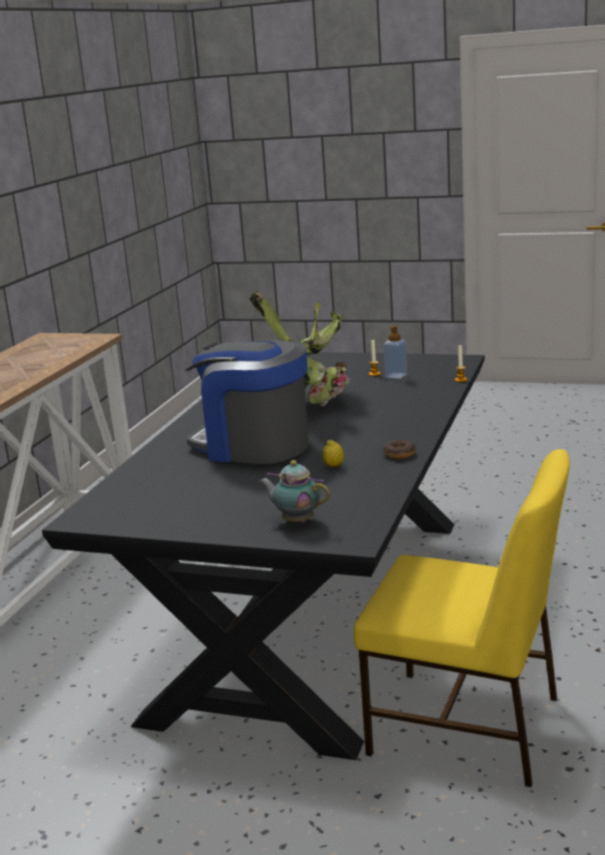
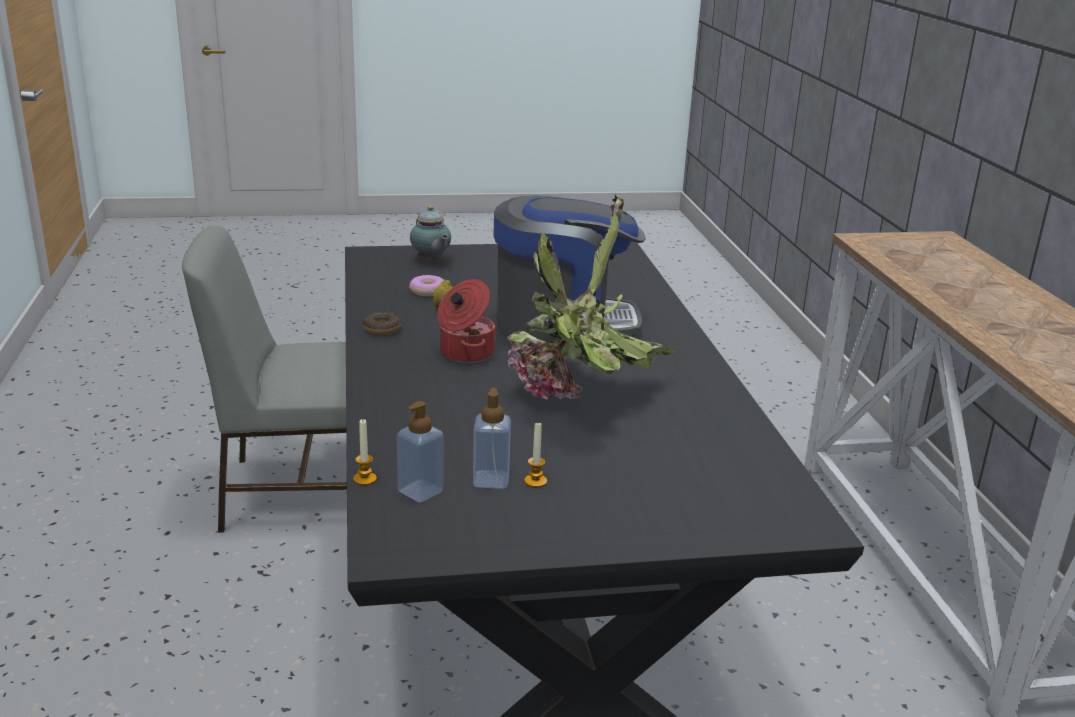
camera: 150 degrees right, 5 degrees up
(296, 521) = (431, 262): teapot -> teapot turned 60 degrees clockwise
(331, 486) = (427, 291): none -> donut
(350, 432) = (465, 353): none -> cooking pot
(435, 374) = (420, 491): none -> soap dispenser
(468, 727) = (301, 492): yellow chair -> grey chair

